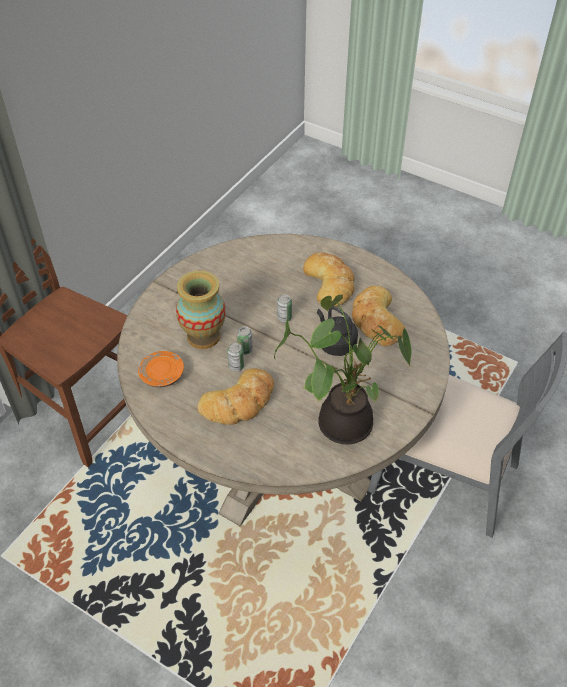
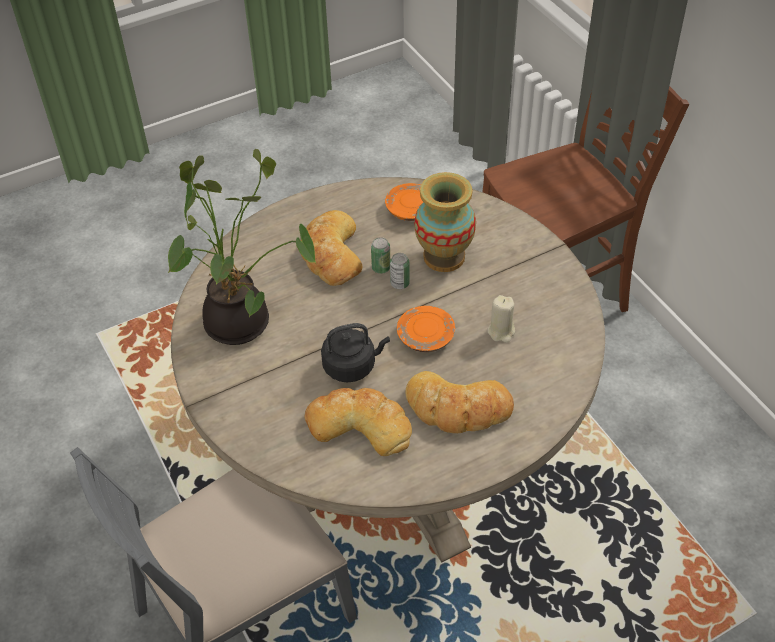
camera: 120 degrees right, 0 degrees up
(255, 284) = (501, 331): none -> beige candle
(284, 318) = (426, 336): can -> orange plate

